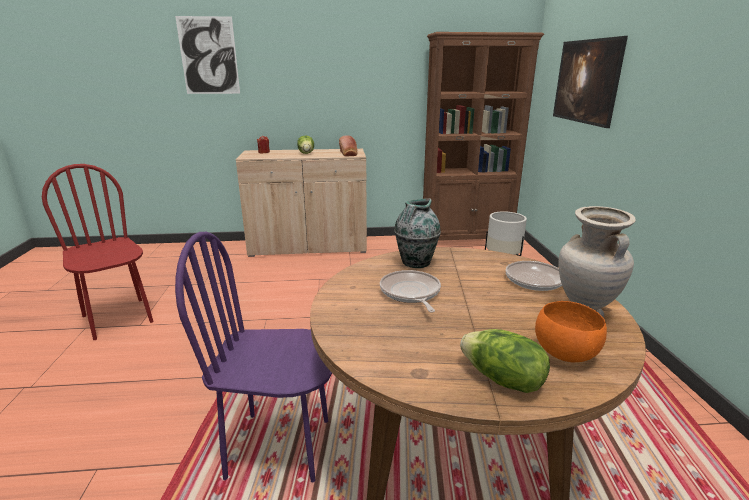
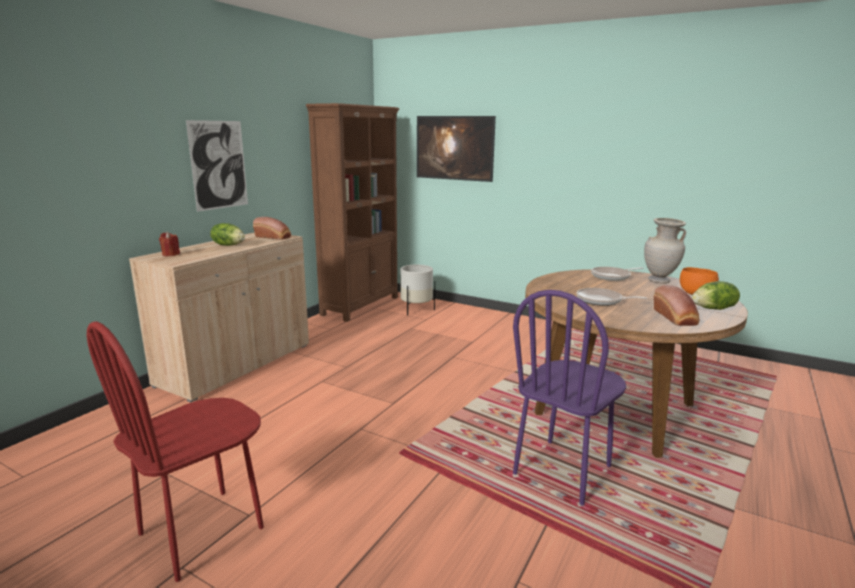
camera: 55 degrees left, 5 degrees down
(118, 318) = (202, 531): red chair -> red chair turned 45 degrees counterclockwise
(208, 56) = (65, 123): picture -> picture (219, 165)
(404, 352) = (675, 318): none -> bread
(415, 263) = (554, 289): vase -> none

